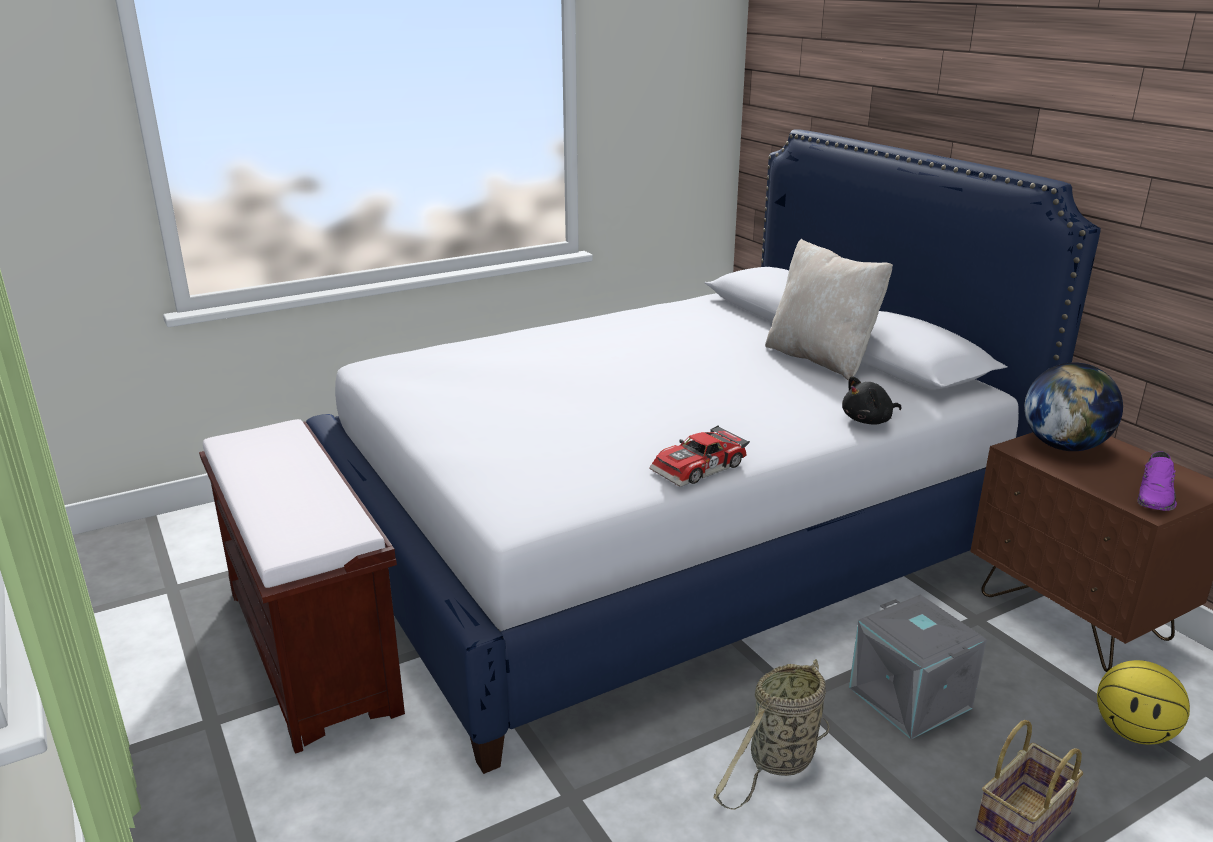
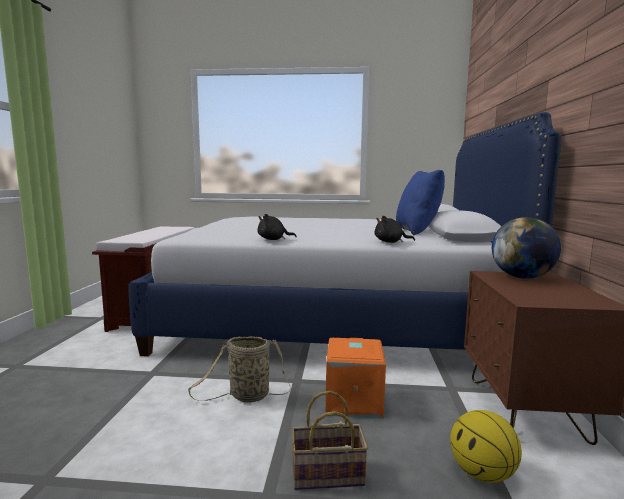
camera: 35 degrees right, 15 degrees down
(701, 468) = (273, 239): toy car -> black plush toy
(821, 359) = (417, 231): beige pillow -> blue pillow
(907, 698) = (352, 401): grey storage box -> orange storage box
(1156, 496) = (546, 299): purple shoe -> none

